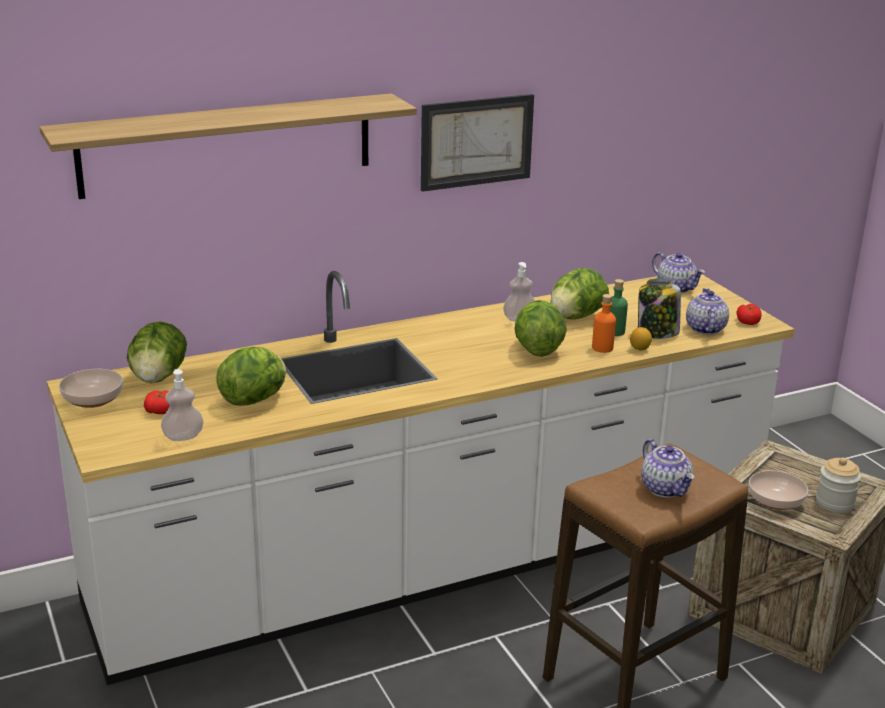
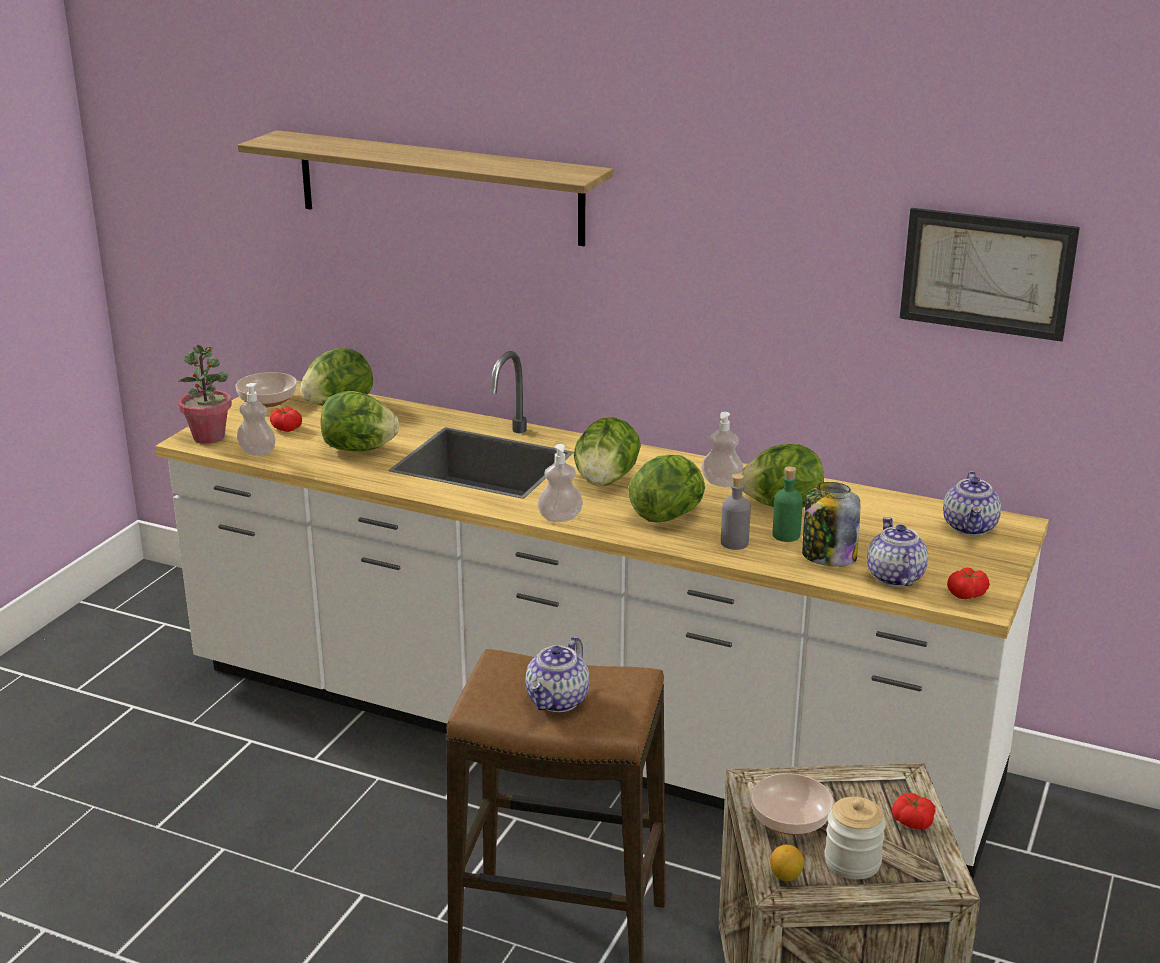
camera: 50 degrees right, 0 degrees up
(114, 445) = (209, 437): none -> potted plant
(458, 346) = (606, 481): none -> lettuce
(476, 141) = (719, 250): picture -> picture (987, 273)
(486, 379) = (560, 518): none -> soap dispenser
(602, 348) = (734, 543): orange bottle -> grey bottle
(640, 348) = (770, 561): lemon -> lemon (786, 876)
(704, 328) = (894, 577): teapot -> teapot turned 60 degrees counterclockwise
(816, 469) = (912, 821): none -> tomato

